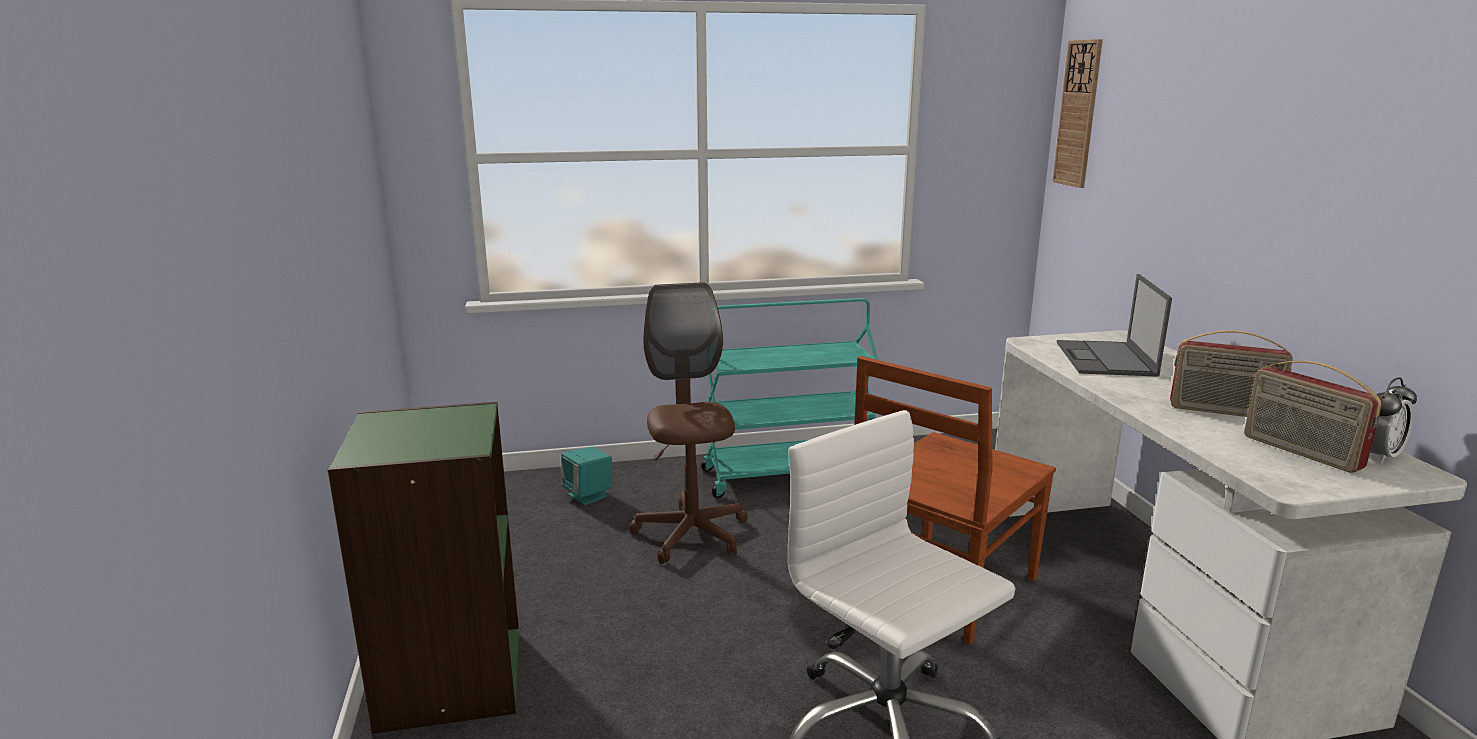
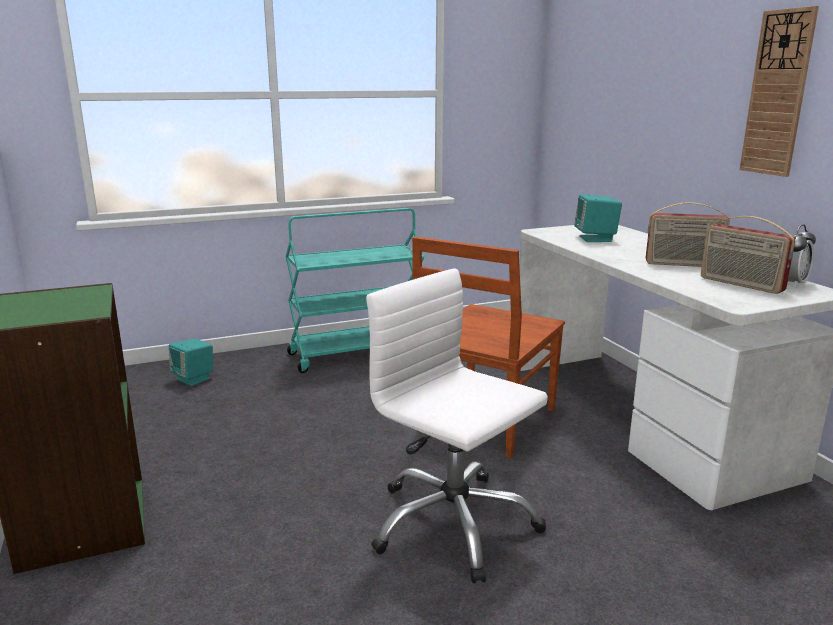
camera: 10 degrees left, 0 degrees up
(691, 535) = (283, 400): brown office chair -> none
(1078, 114) = (561, 64): wall clock -> wall clock (778, 93)
(1106, 359) = (595, 239): laptop -> turquoise speaker

